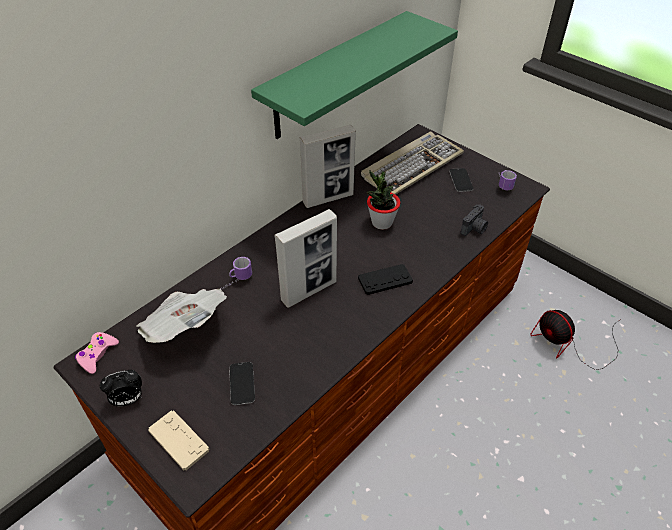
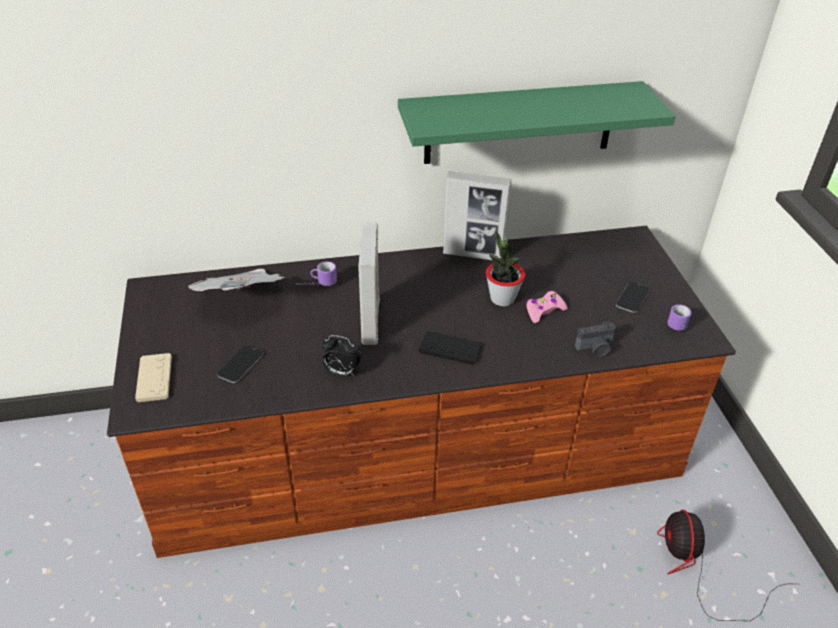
camera: 35 degrees right, 5 degrees down
(97, 355) = (162, 286): pink game controller -> pink game controller (544, 311)
(128, 400) = (150, 329): alarm clock -> alarm clock (341, 372)
(309, 291) = (371, 323): picture frame -> picture frame turned 90 degrees clockwise
(411, 166) = (592, 262): keyboard -> none

